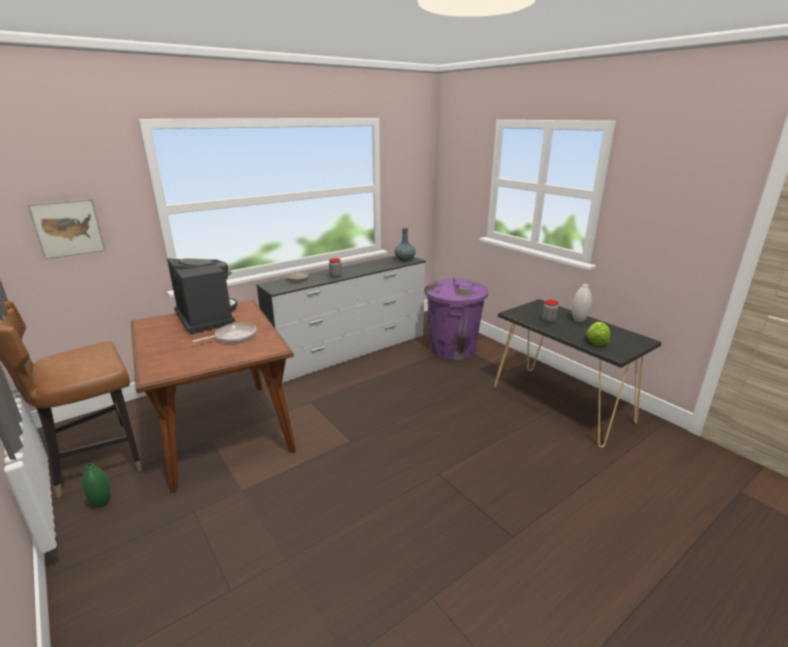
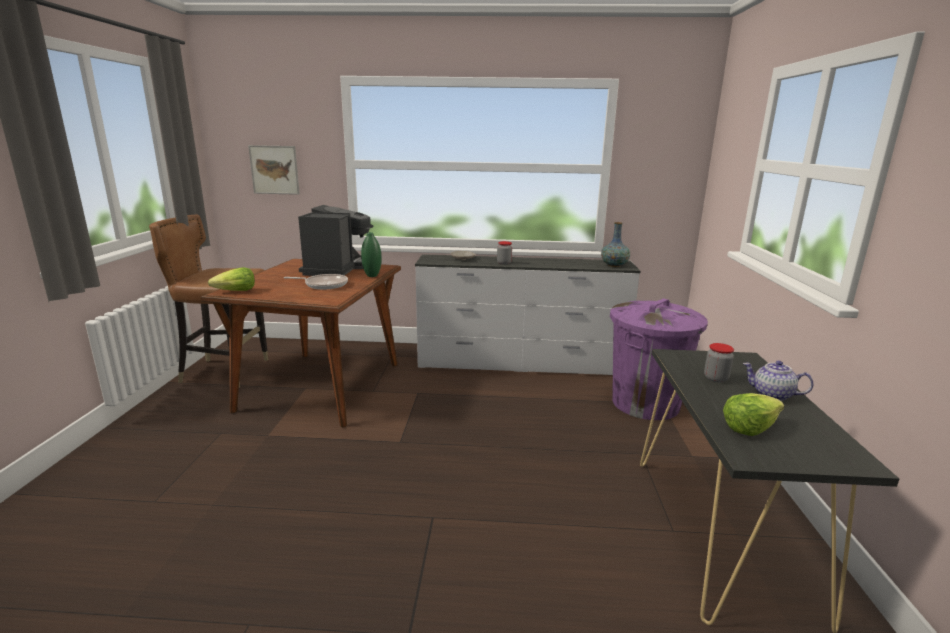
camera: 40 degrees right, 5 degrees down
(102, 503) = (190, 398): green vase -> green vase (372, 276)
(164, 371) = (235, 291): none -> lettuce
(578, 320) = (772, 395): white vase -> teapot

